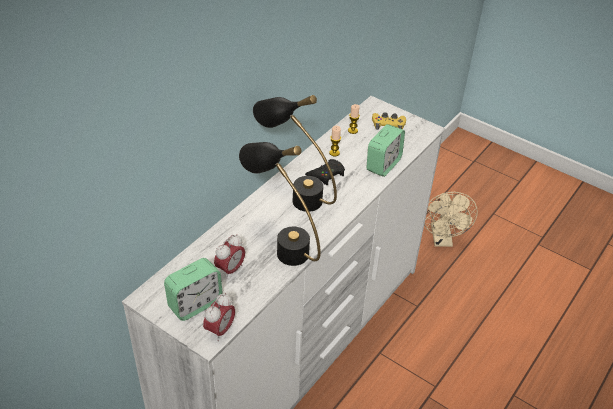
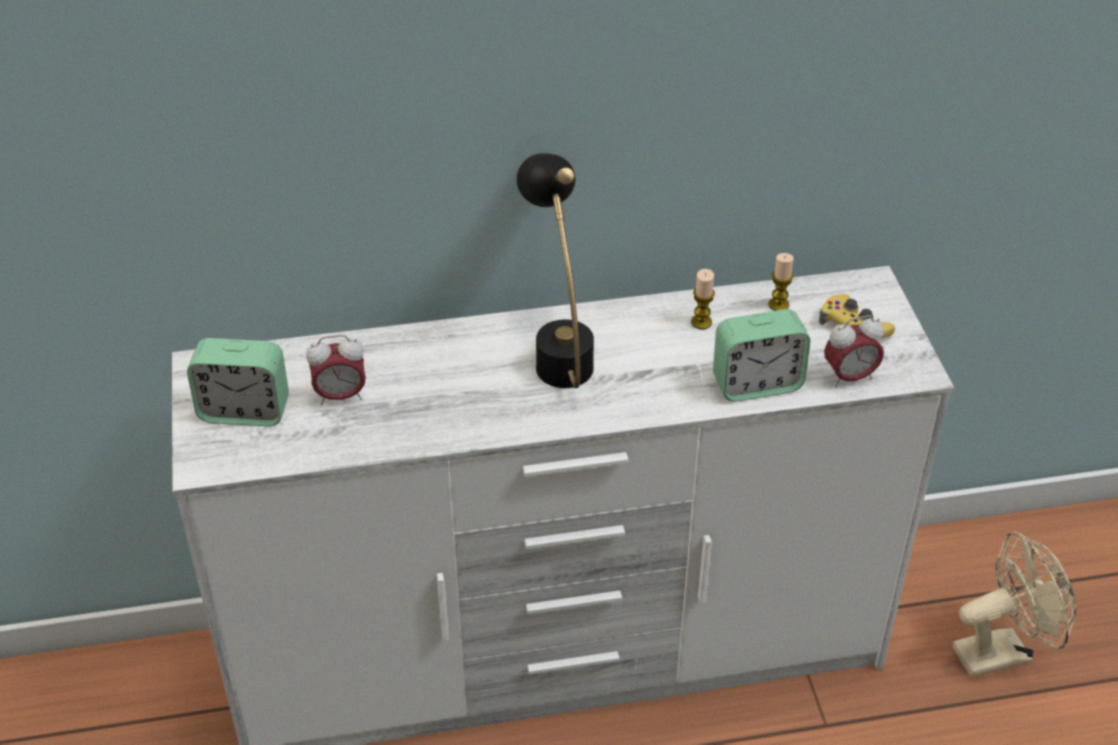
camera: 45 degrees right, 0 degrees up
(220, 330) = (231, 463): alarm clock -> alarm clock (849, 377)
(281, 245) = (448, 406): black table lamp -> none
(326, 174) = (645, 347): black game controller -> none
(442, 240) = (1002, 651): beige fan -> beige fan turned 150 degrees counterclockwise

